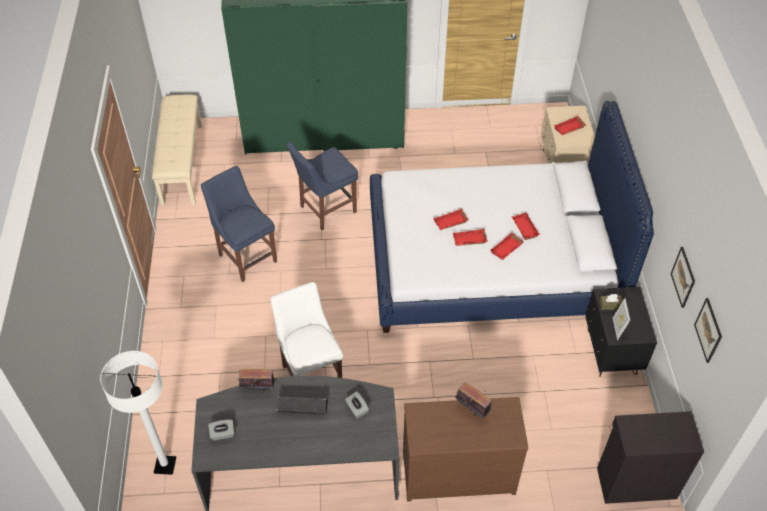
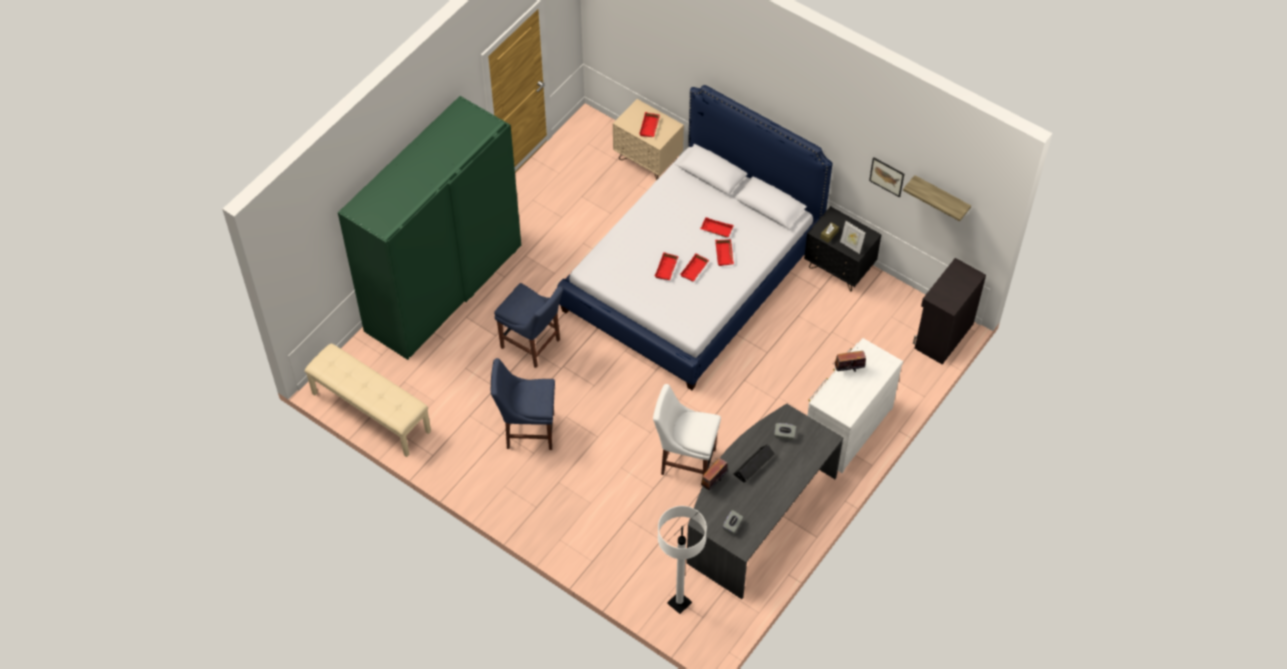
camera: 50 degrees left, 5 degrees up
(325, 210) = (532, 345): blue chair -> blue chair turned 60 degrees counterclockwise
(457, 470) = (845, 428): brown dresser -> white dresser
(708, 330) = (941, 197): picture -> shelf

